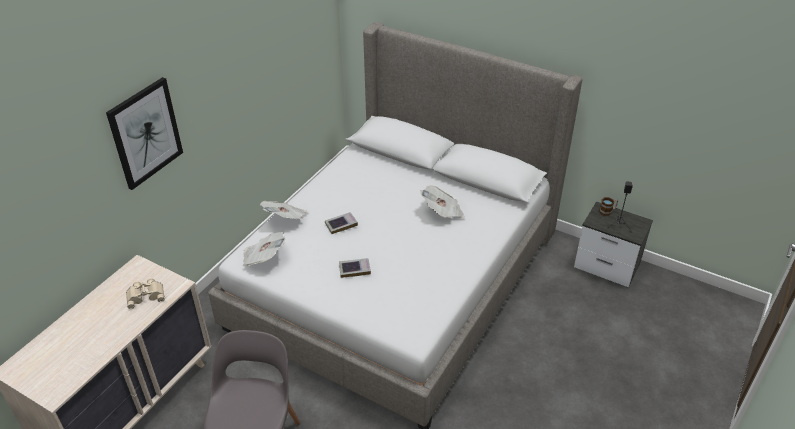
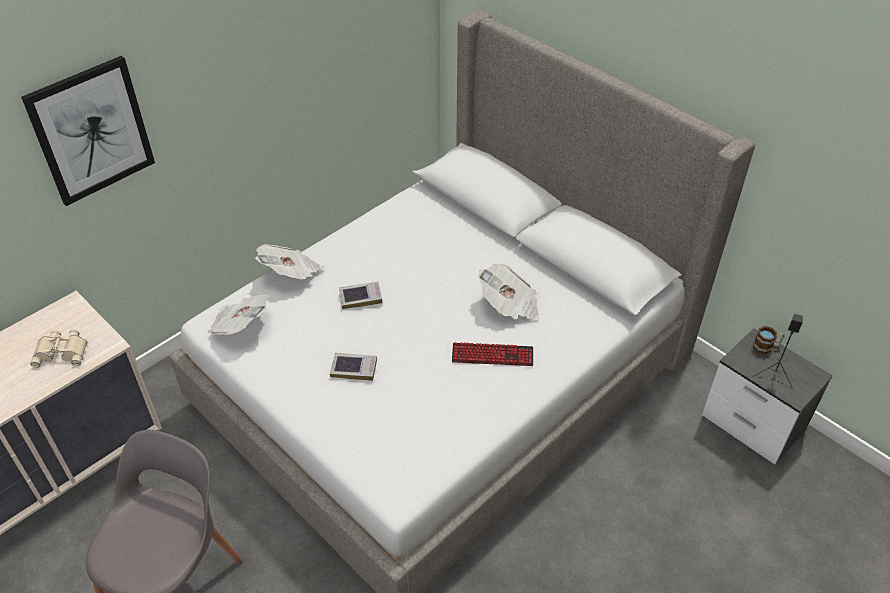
camera: 15 degrees right, 5 degrees up
(443, 244) = (492, 355): none -> keyboard

